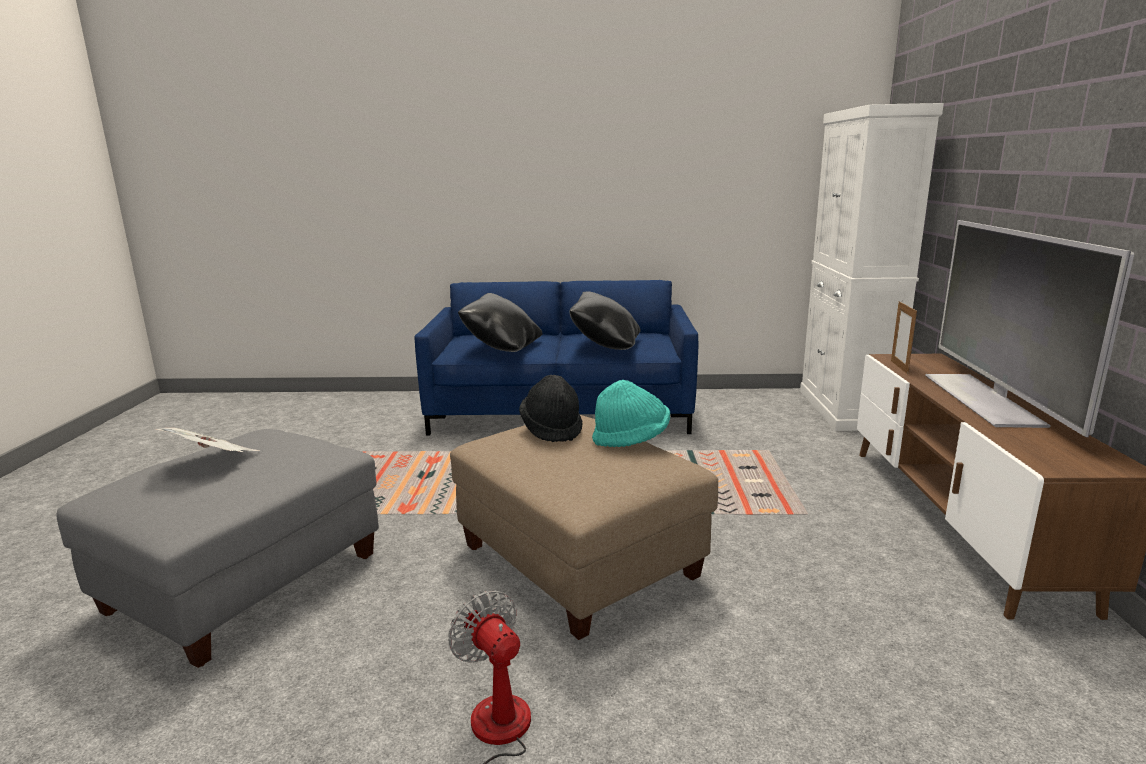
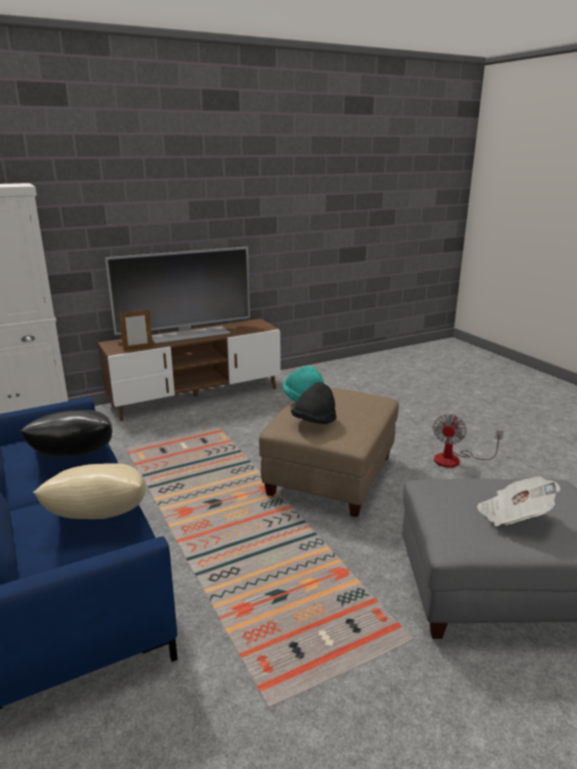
camera: 120 degrees left, 5 degrees up
(502, 348) = (100, 520): black pillow -> beige pillow

